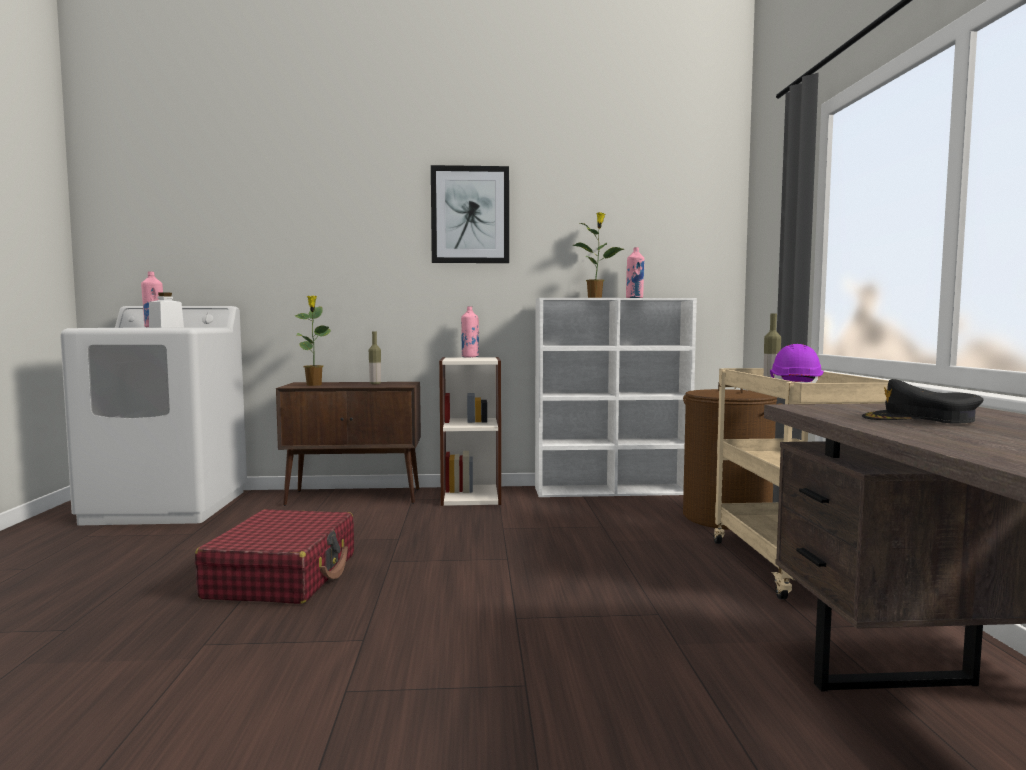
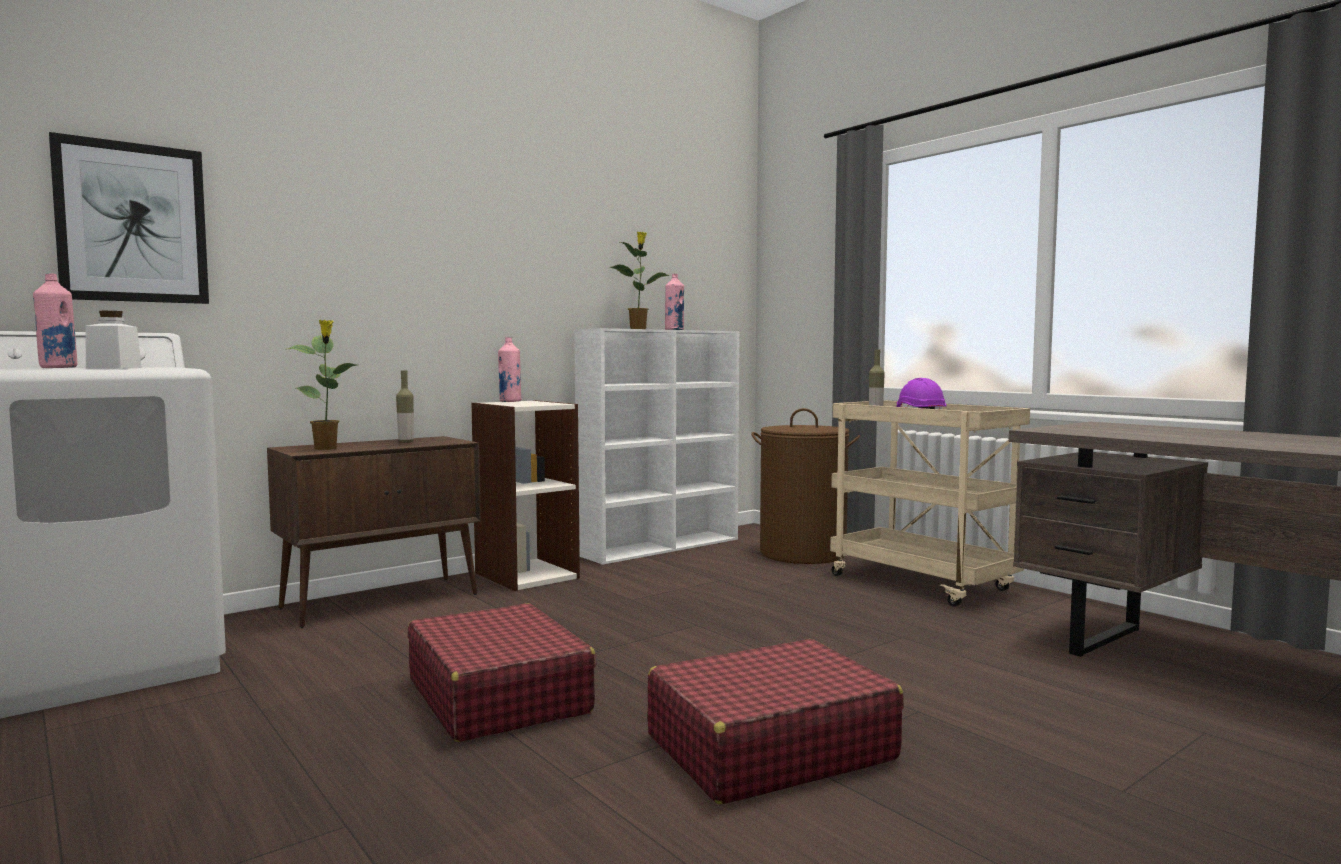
camera: 35 degrees left, 0 degrees up
(350, 671) = (769, 748): none -> red suitcase
(470, 215) = (498, 221): picture -> picture (132, 223)
(920, 419) = (1142, 432): black cap -> none

